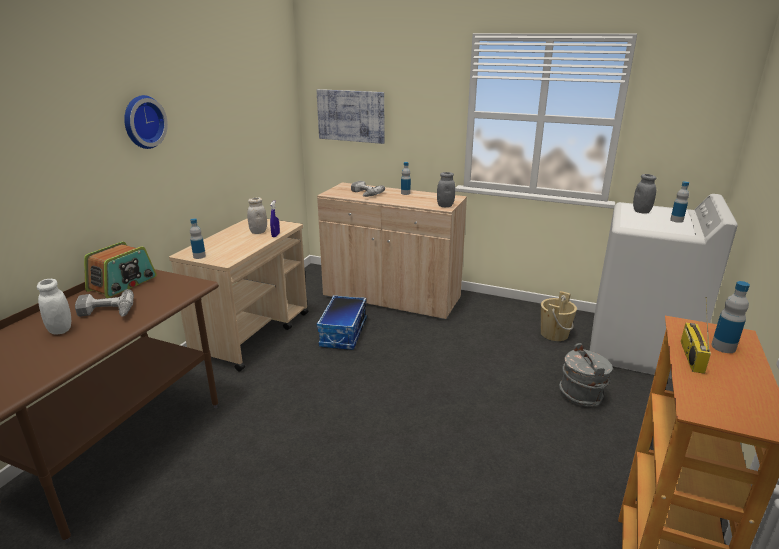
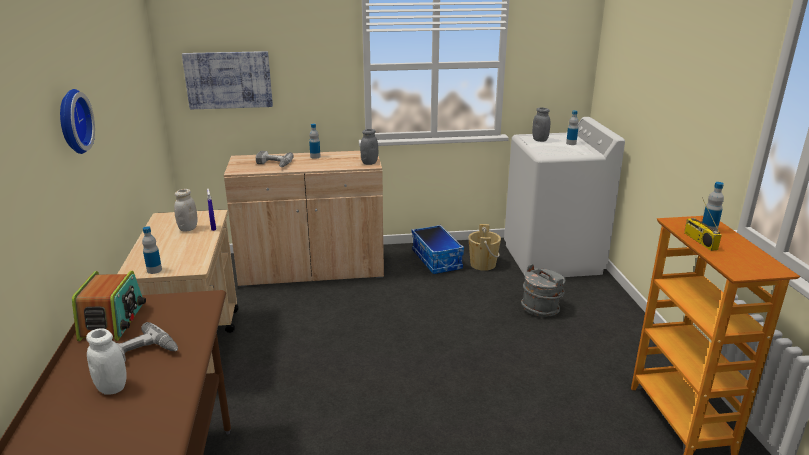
camera: 30 degrees left, 0 degrees up
(344, 333) = (296, 318): storage box -> storage box (437, 260)

